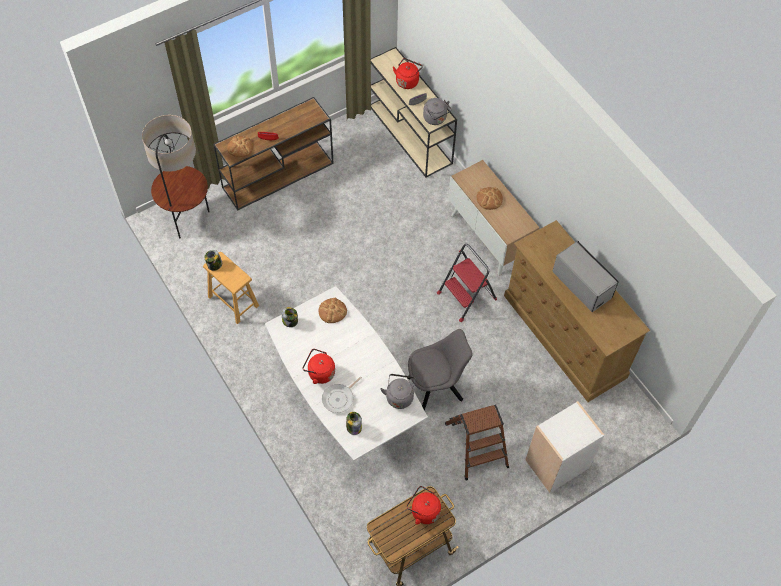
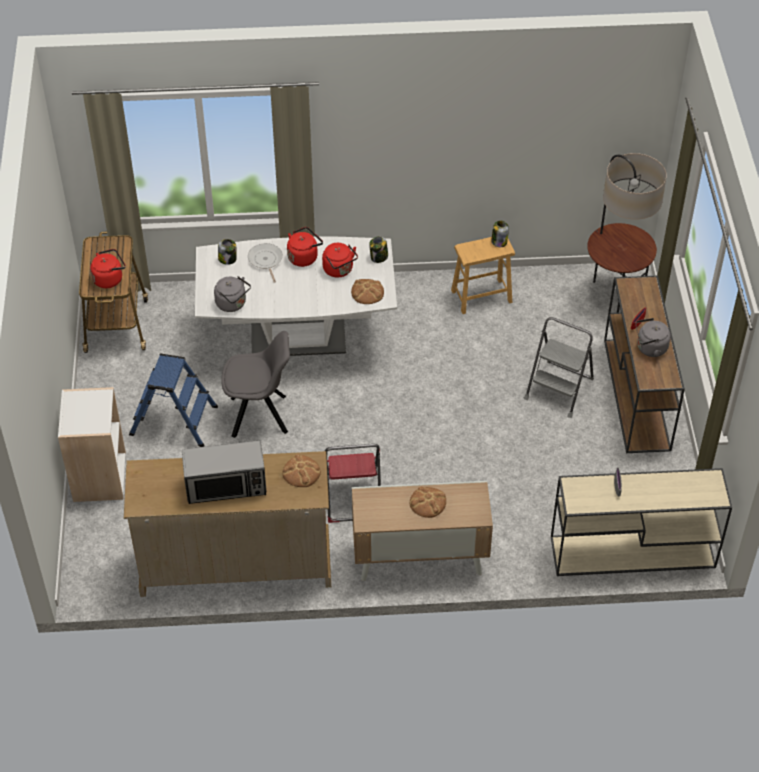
camera: 120 degrees right, 10 degrees down
(240, 147) = (638, 295): bread -> bread (301, 472)
(296, 219) = (560, 387): none -> grey step ladder
(407, 81) = (661, 493): red kettle -> red kettle (339, 270)
(435, 389) = (259, 415): grey chair -> grey chair turned 105 degrees counterclockwise
(436, 119) = (578, 493): grey kettle -> grey kettle (649, 348)
(476, 444) = (173, 420): brown step ladder -> blue step ladder

